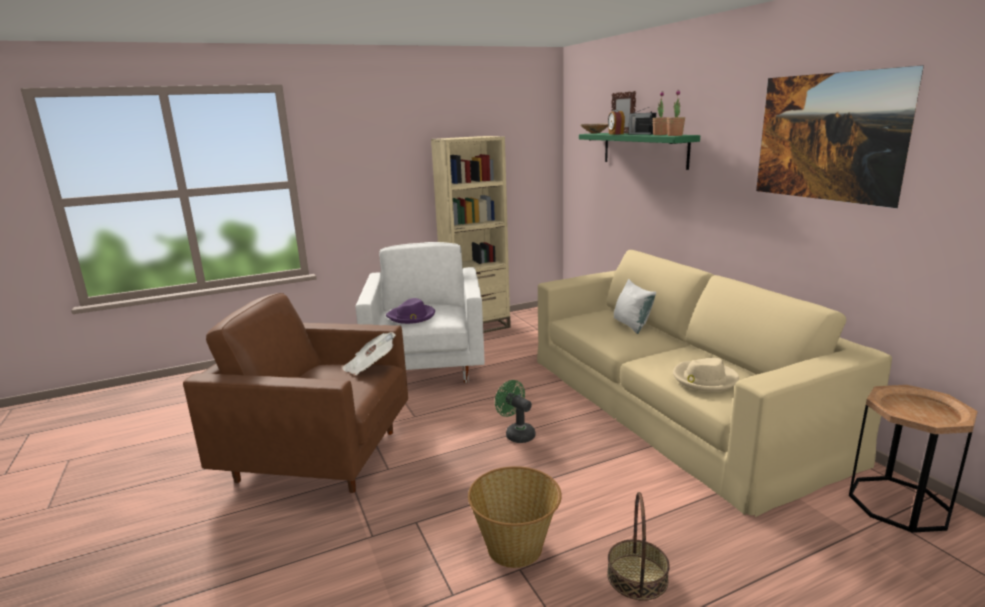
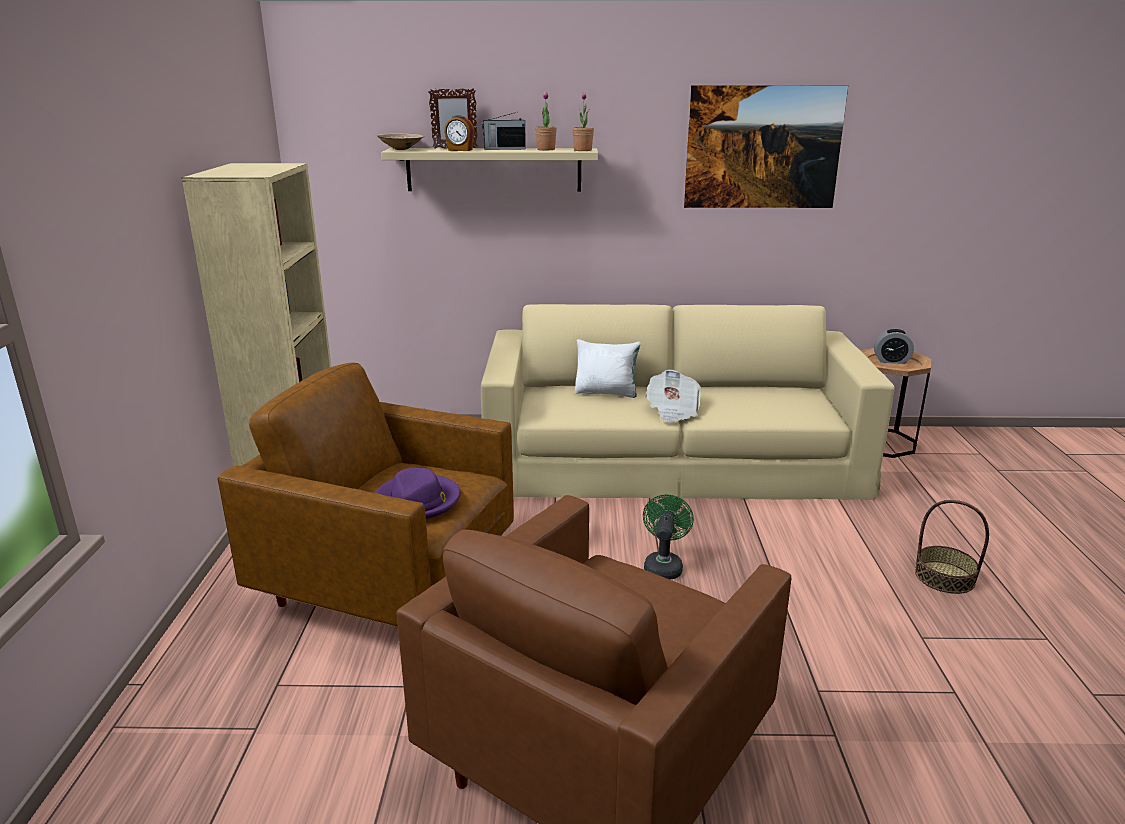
camera: 65 degrees left, 5 degrees up
(370, 367) = (603, 571): newspaper -> newspaper (672, 411)
(427, 366) = (390, 583): white armchair -> brown armchair
(516, 434) = (663, 565): green fan -> green fan turned 120 degrees clockwise
(516, 547) = (887, 630): basket -> none
(644, 149) = (493, 169): green shelf -> beige shelf
(704, 379) = (772, 406): beige hat -> none
(922, 407) = (891, 361): none -> alarm clock

